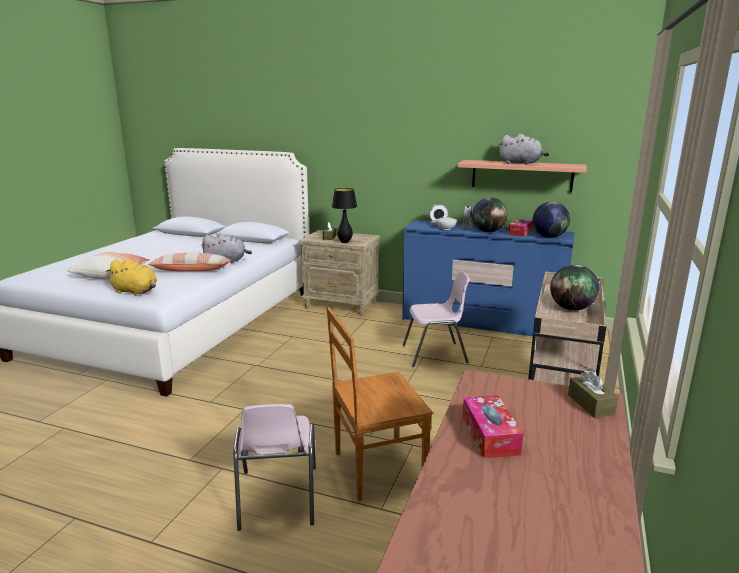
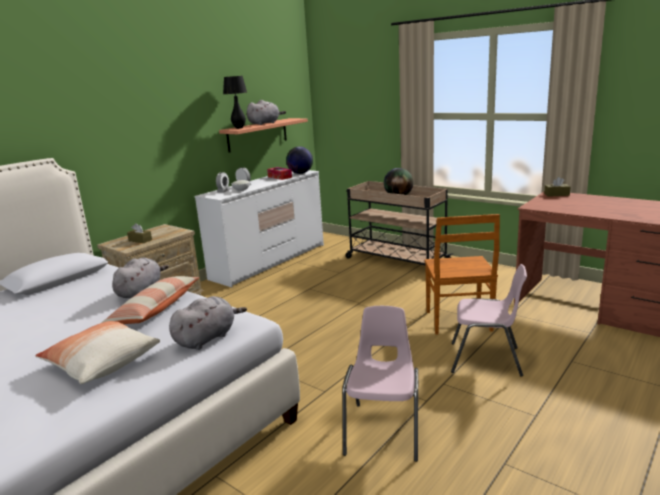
camera: 70 degrees left, 0 degrees up
(136, 292) = (207, 338): yellow plush toy -> grey plush toy
(344, 242) = (168, 235): black table lamp -> black table lamp (239, 128)
(435, 354) = (309, 284): pink chair -> pink chair (384, 430)
(481, 323) = (270, 261): blue dresser -> white dresser
(488, 231) = (267, 182): globe -> none
(490, 435) = (590, 209): tissue box -> none

